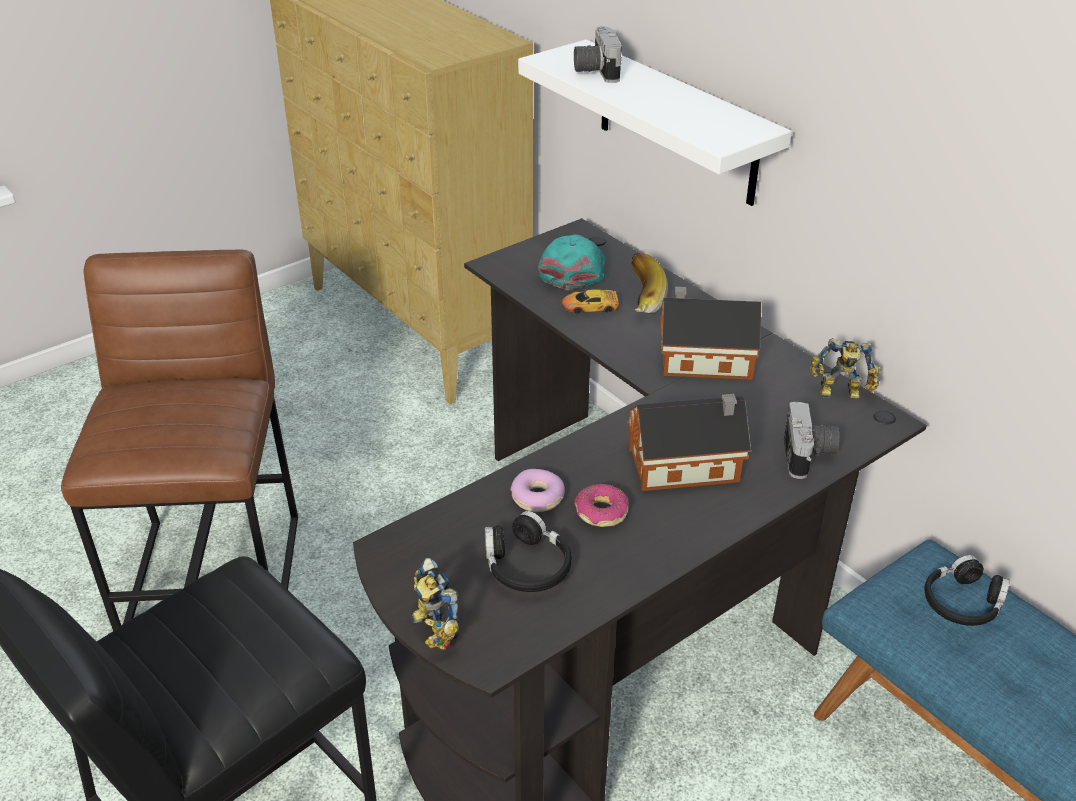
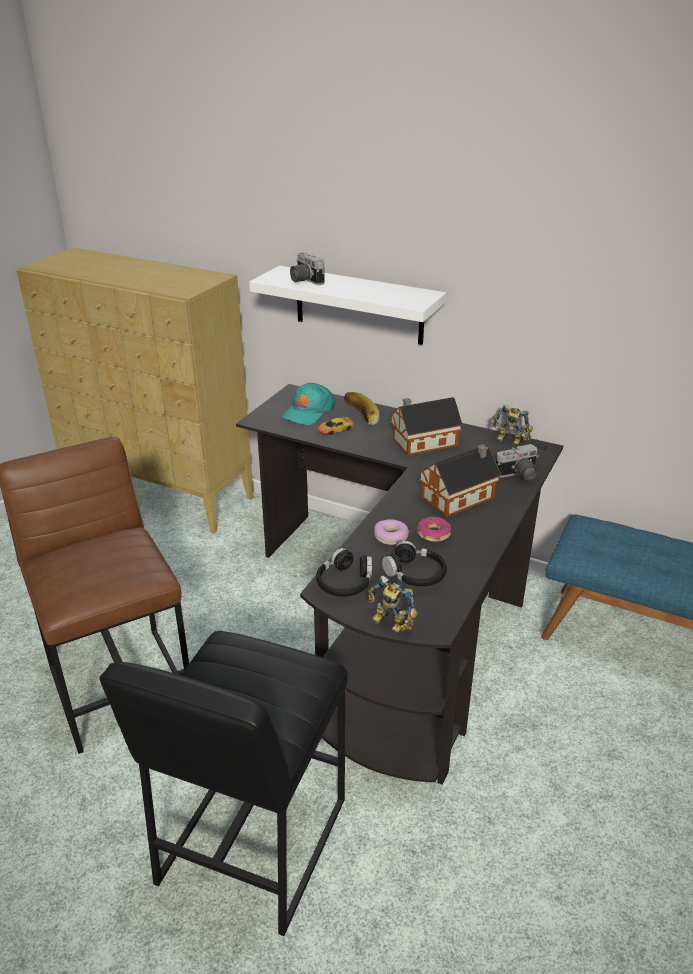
camera: 25 degrees left, 5 degrees down
(574, 269) = (308, 412): turquoise cap -> turquoise cap turned 135 degrees counterclockwise
(809, 455) = (518, 475): camera -> camera turned 90 degrees clockwise
(841, 393) = (509, 440): toy robot -> toy robot turned 45 degrees clockwise
(962, 602) = (614, 538): black headphones -> black headphones (345, 582)

